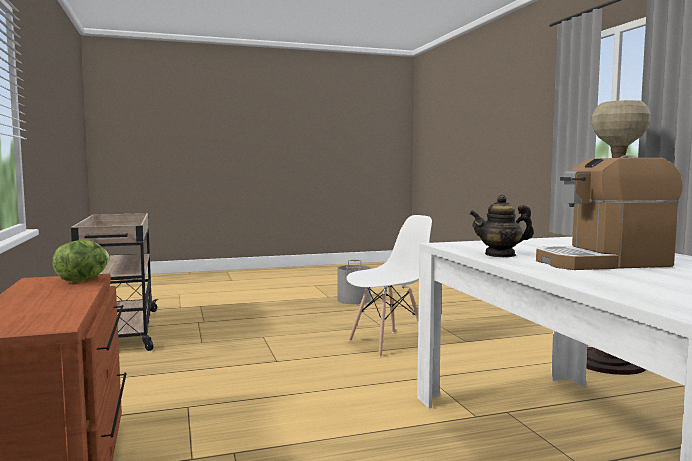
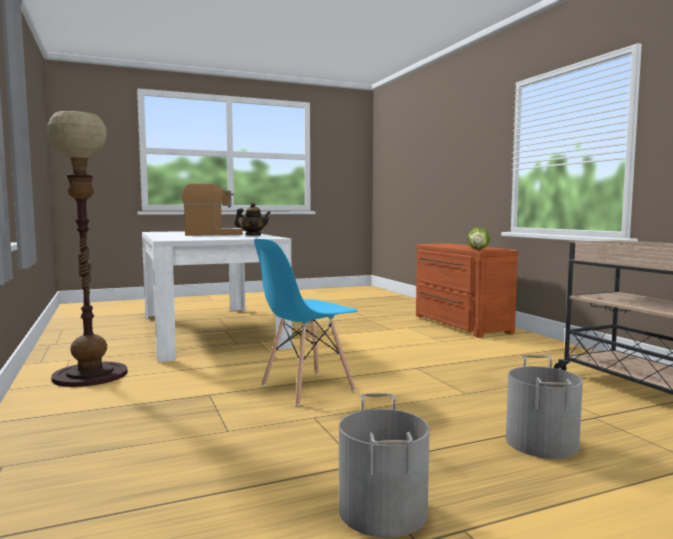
camera: 175 degrees right, 0 degrees up
(259, 313) = (542, 442): none -> grey bucket
(388, 344) = (306, 388): white chair -> blue chair

